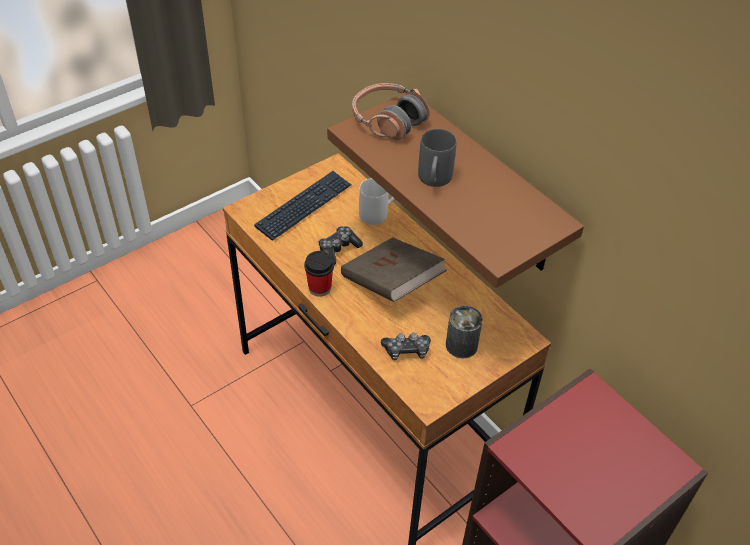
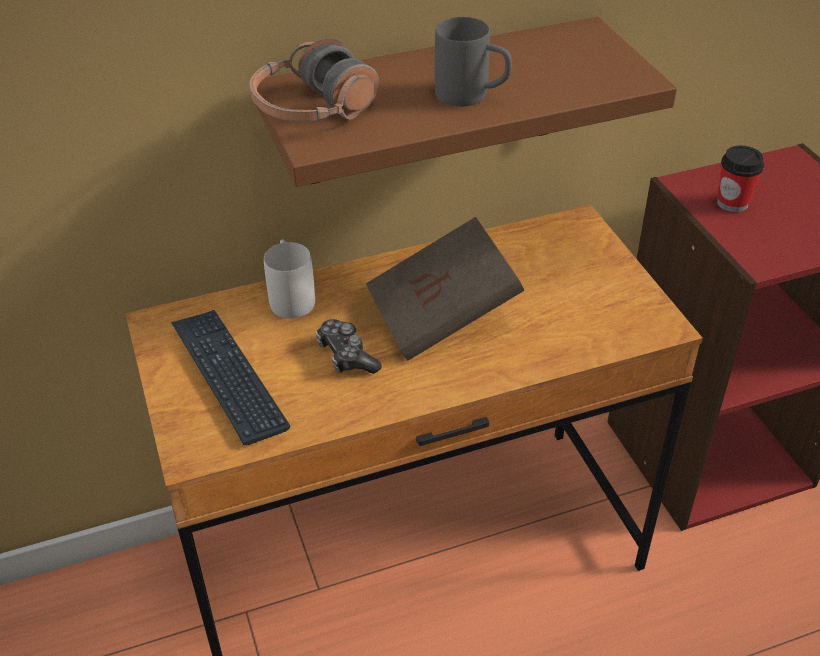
camera: 70 degrees left, 5 degrees down
(319, 288) = (419, 392): cup -> cup (732, 203)
(406, 351) = (571, 327): game controller -> none
(461, 345) = (575, 275): can -> none

